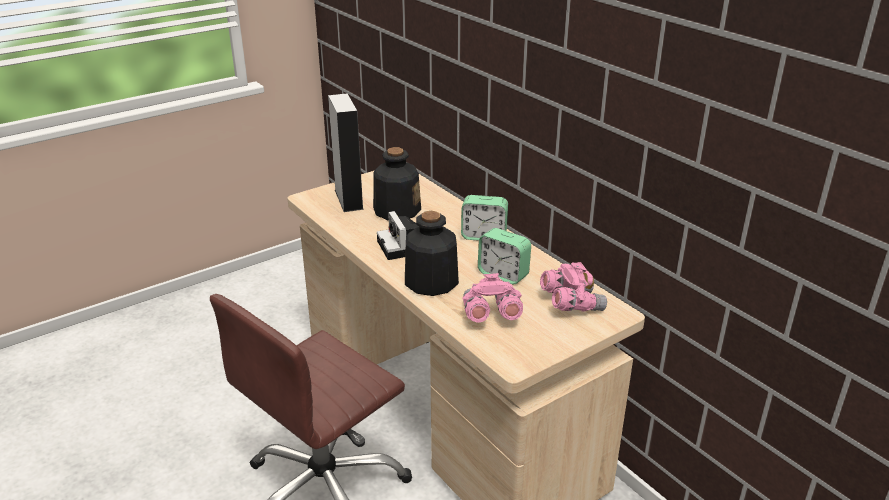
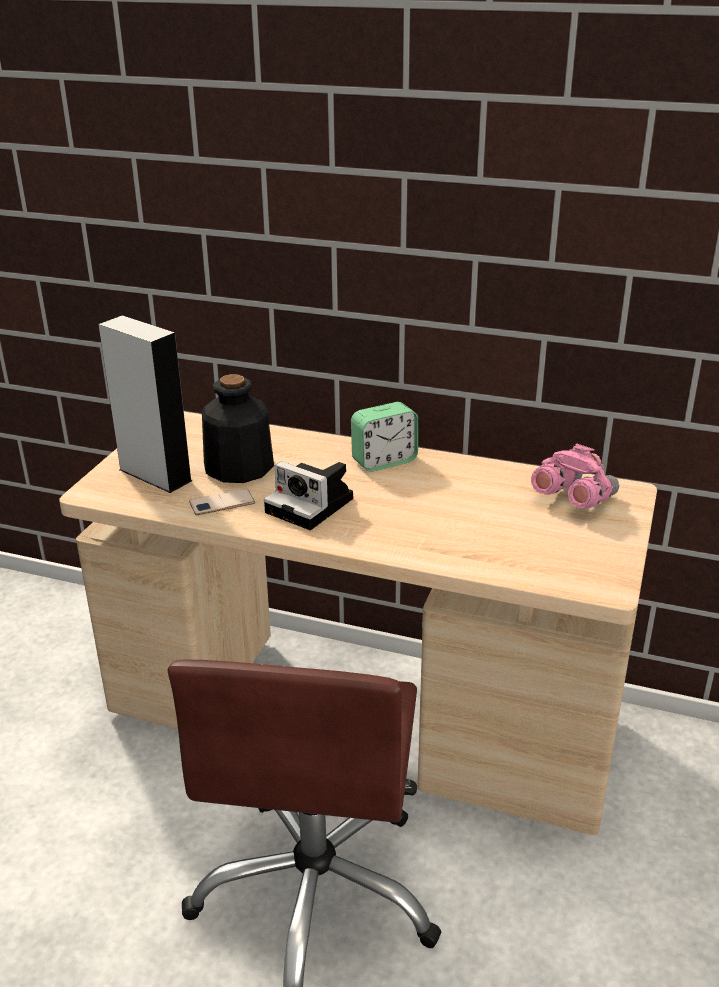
camera: 35 degrees left, 0 degrees up
(362, 227) = (222, 503): none -> phone
(431, 282) = (397, 536): bottle -> none
(490, 316) = (513, 547): pink binoculars -> none
(503, 274) = (464, 496): alarm clock -> none

